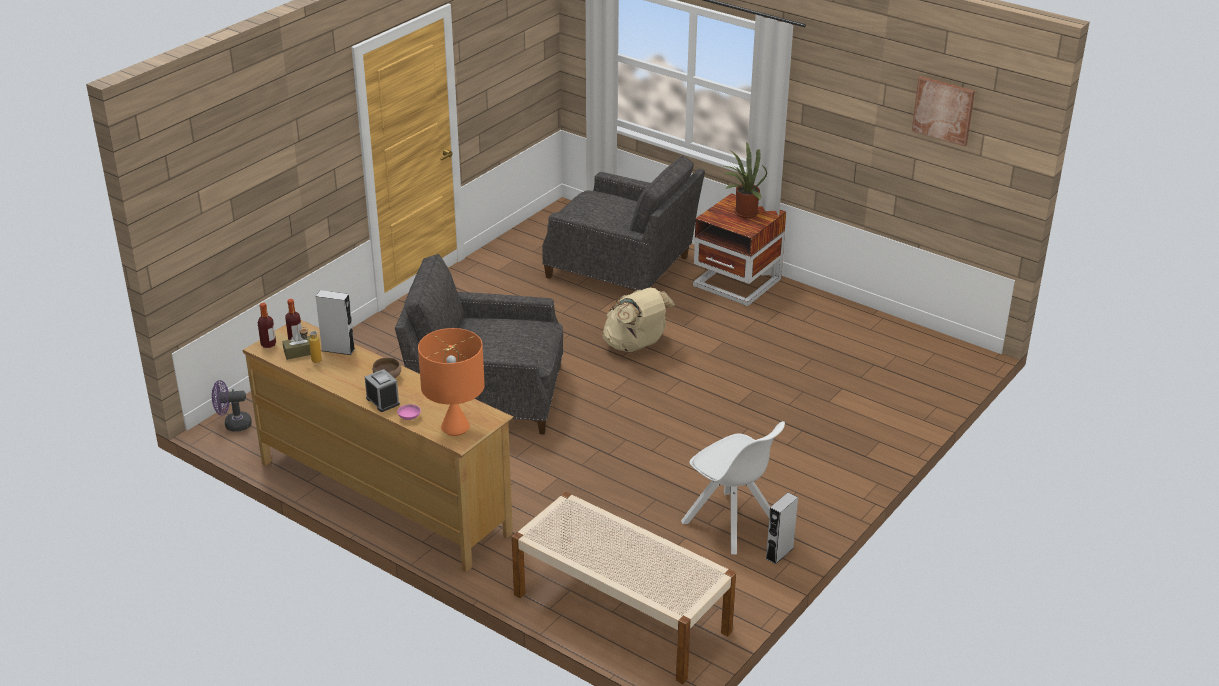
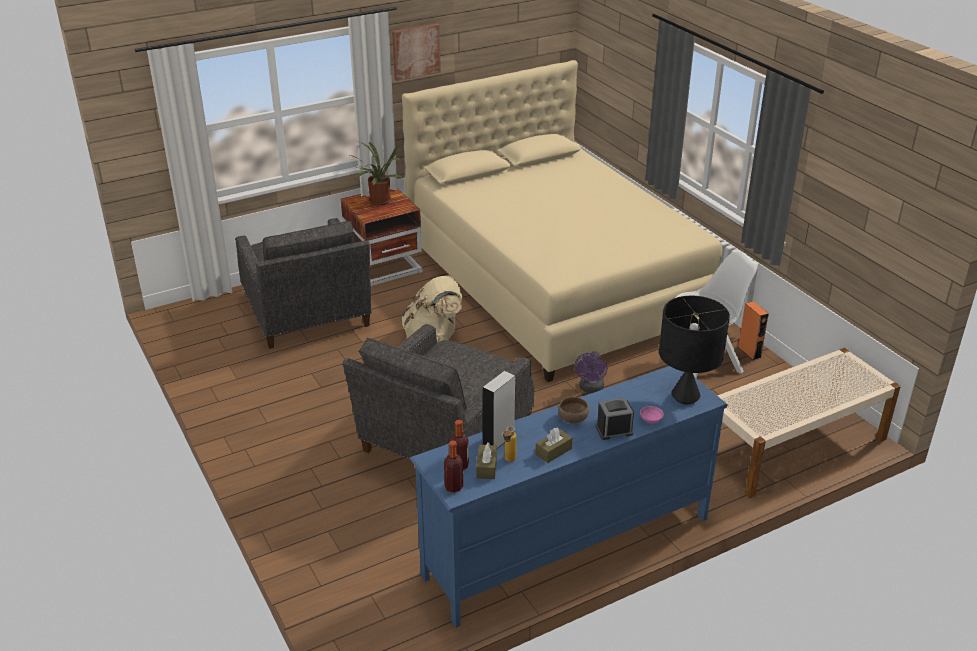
camera: 65 degrees left, 0 degrees up
(233, 425) = (363, 638): purple fan -> purple fan (590, 389)
(336, 378) = (553, 451): none -> brown tissue box
(384, 497) = (567, 546): brown dresser -> blue dresser
(455, 429) = (685, 397): orange table lamp -> black table lamp
(621, 268) = (306, 312): grey armchair -> grey armchair turned 105 degrees clockwise
(779, 553) = (749, 352): grey speaker -> orange speaker
(807, 390) = (557, 281): none -> beige bed
(943, 110) = (508, 32): picture -> picture (415, 51)

